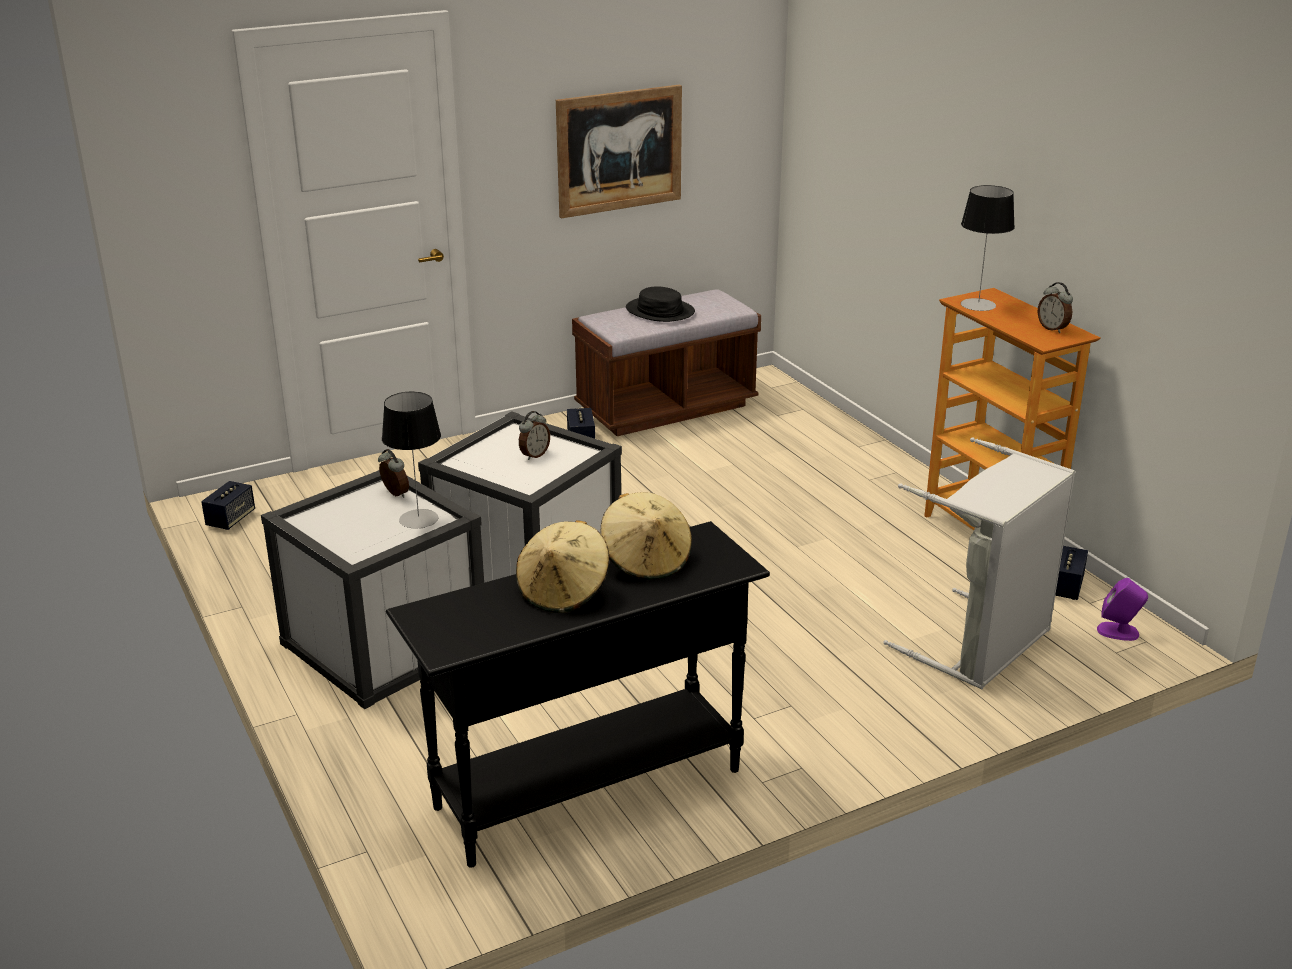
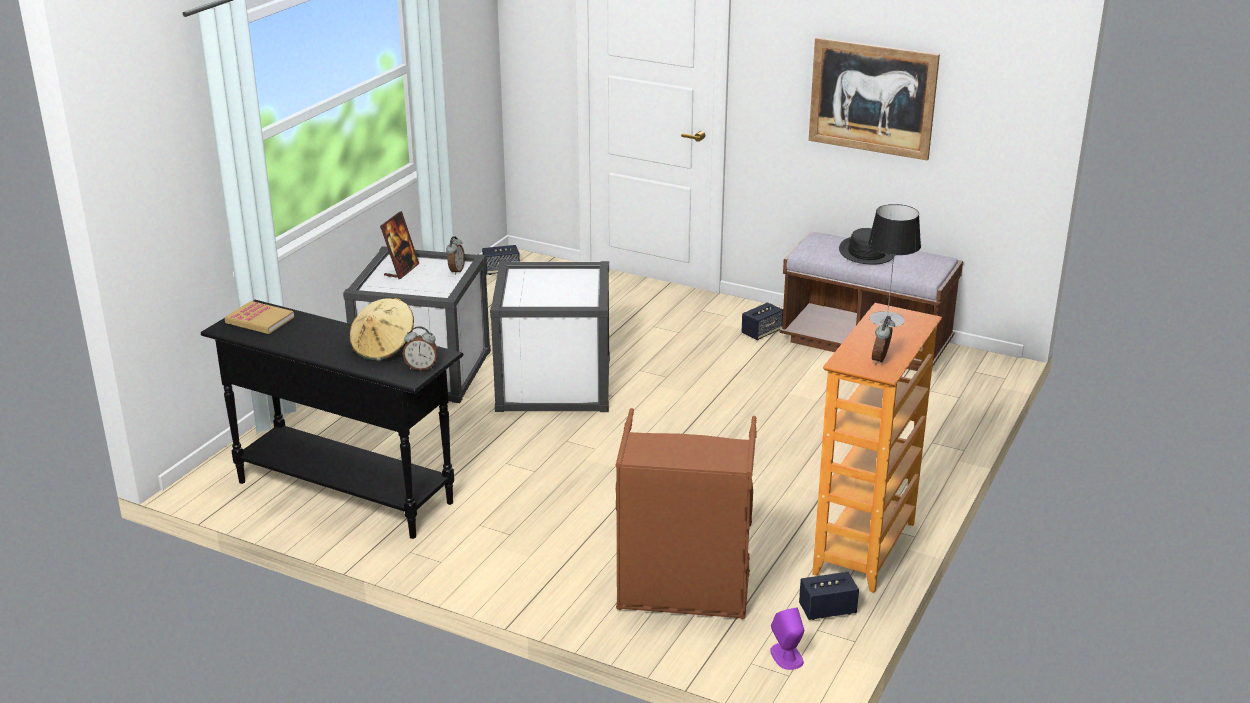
camera: 55 degrees right, 0 degrees up
(338, 524) = (401, 270): none -> picture frame
(418, 519) = (434, 288): table lamp -> none
(458, 620) = (259, 320): none -> book
(534, 455) = (562, 290): alarm clock -> alarm clock (421, 367)
(564, 592) = (320, 337): beige hat -> none
(982, 645) = (683, 593): grey laundry basket -> brown laundry basket

